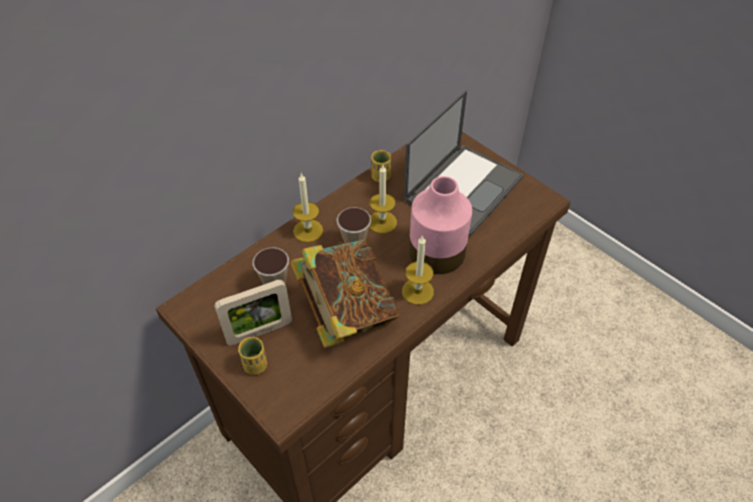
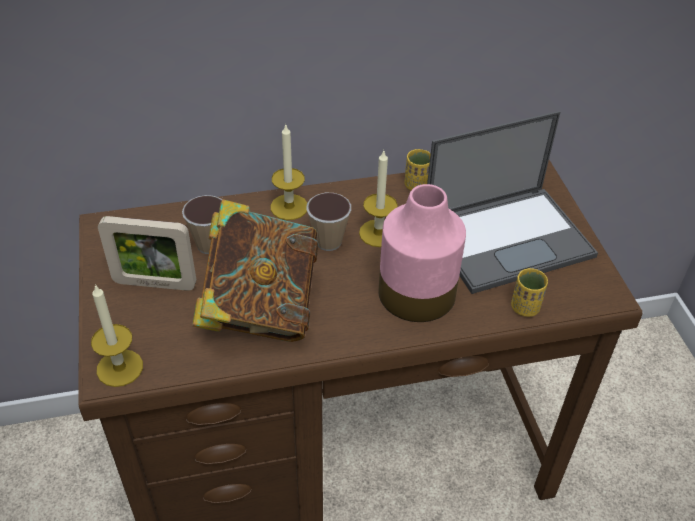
camera: 30 degrees right, 5 degrees down
(255, 365) = (123, 314): yellow cup -> yellow cup (525, 308)
(417, 291) = (358, 324): candle -> candle (120, 368)

